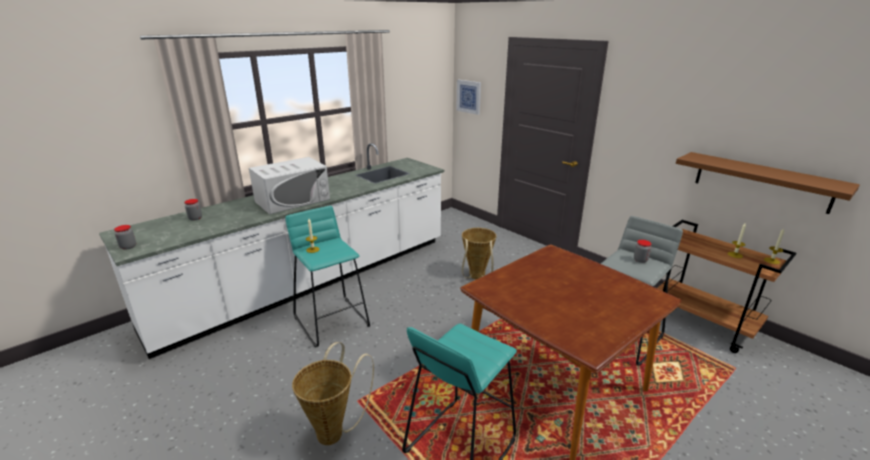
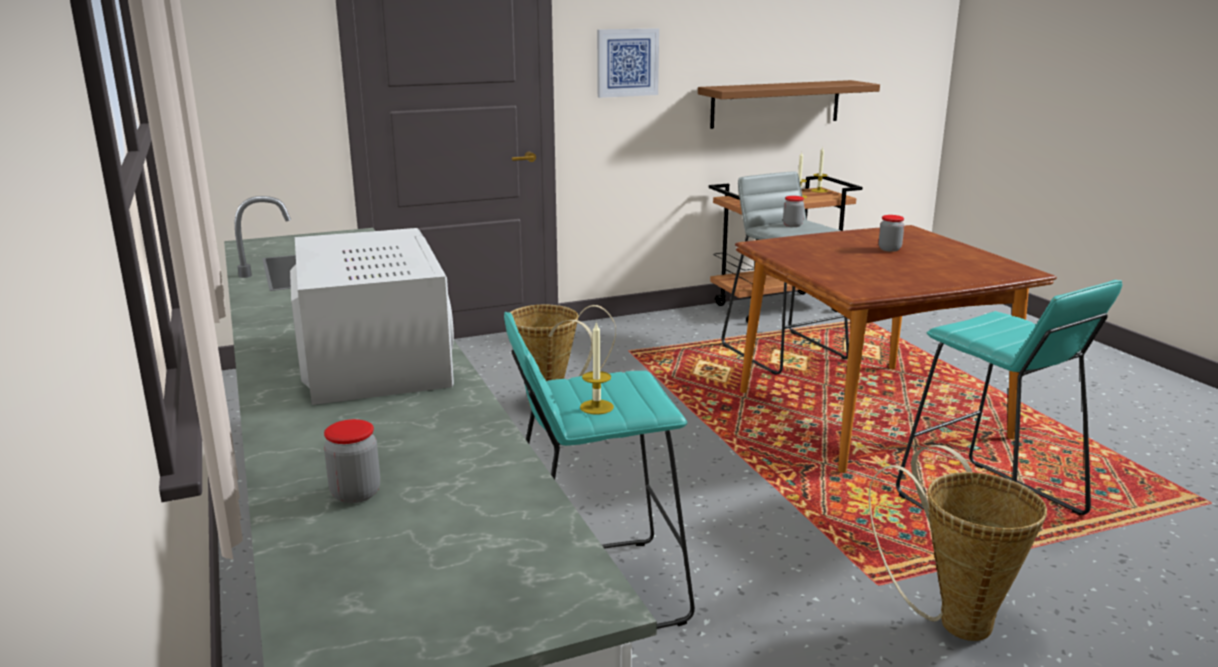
camera: 70 degrees left, 5 degrees down
(128, 247) = (524, 609): jar -> jar (889, 249)
(469, 96) = (226, 76): picture -> picture (627, 62)

